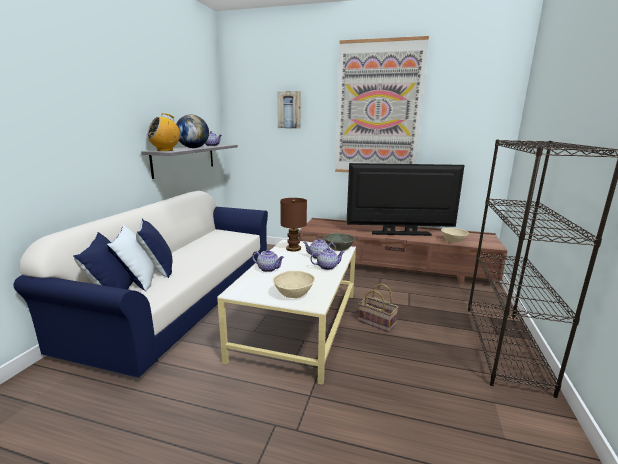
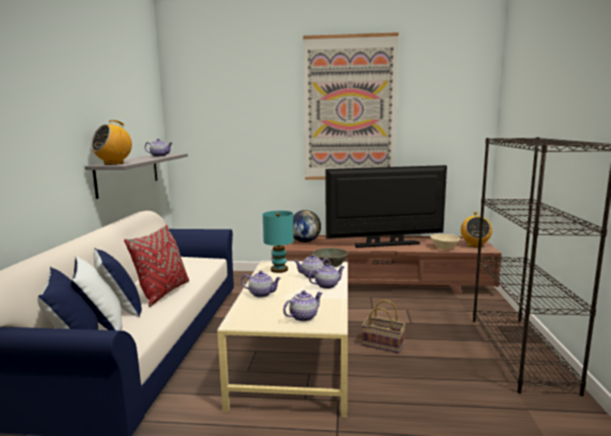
camera: 10 degrees left, 5 degrees down
(193, 148) = (142, 159): globe -> globe (305, 241)
(196, 259) = (163, 293): none -> red pillow
(289, 110) = (248, 112): picture -> none
(293, 293) = (303, 317): beige bowl -> teapot
(294, 248) = (279, 269): brown table lamp -> turquoise table lamp
(483, 241) = (474, 245): none -> radio

